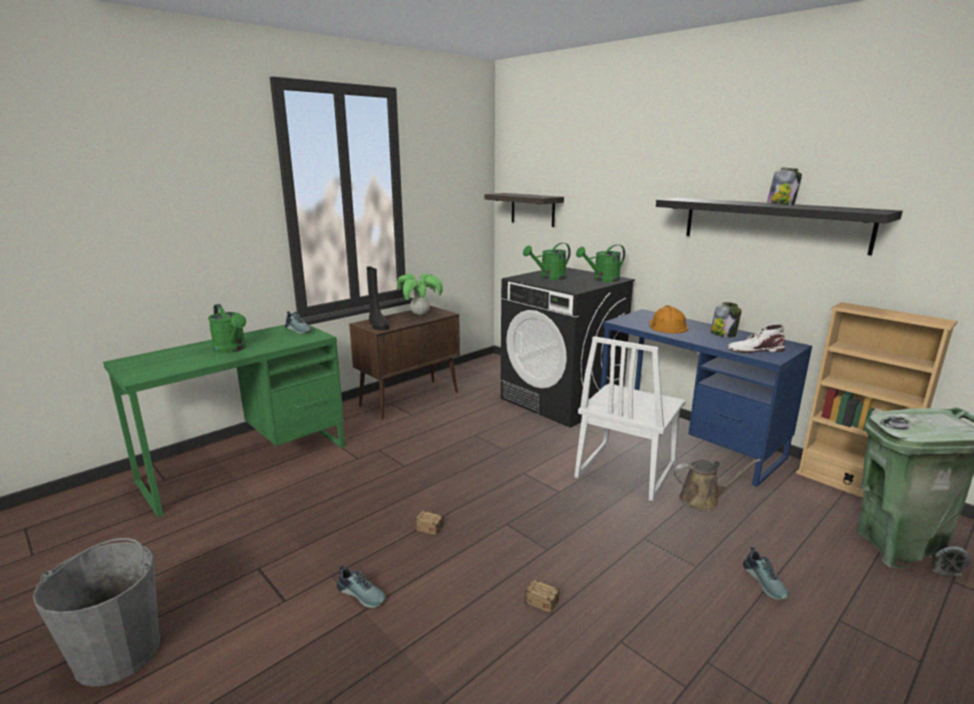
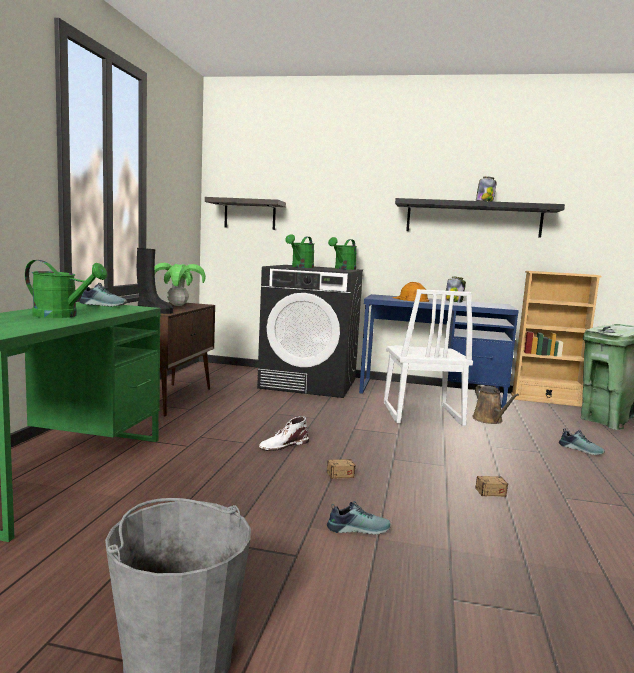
camera: 35 degrees left, 10 degrees down
(703, 499) = (489, 420): brown watering can -> brown watering can turned 105 degrees clockwise
(754, 350) = (488, 305): white boot -> white boot (283, 445)

